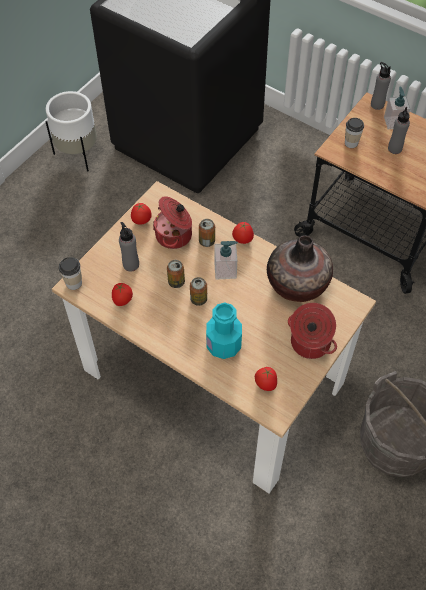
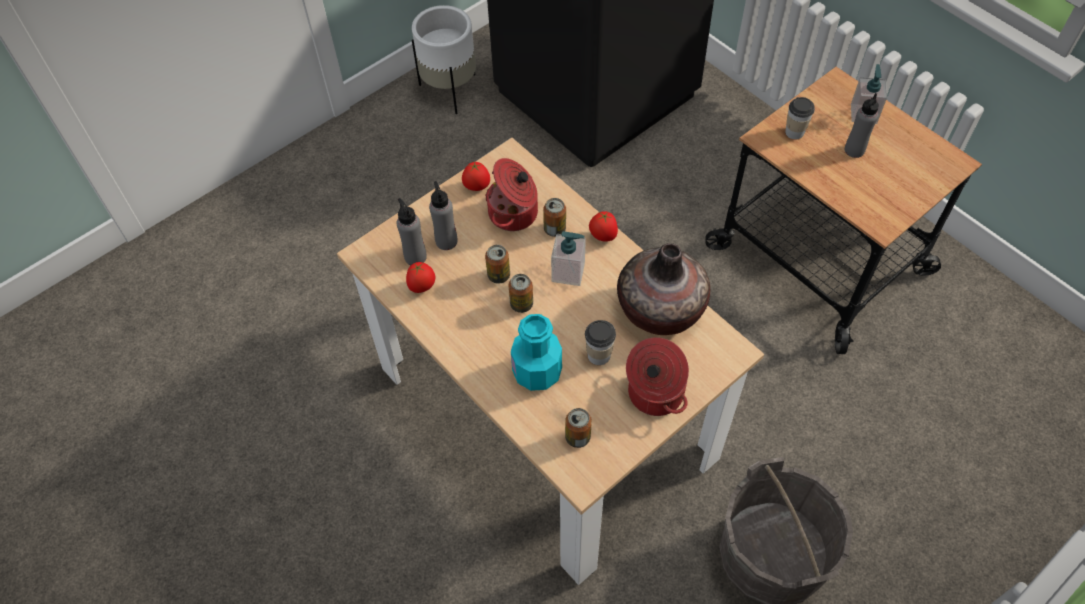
camera: 15 degrees right, 0 degrees up
(74, 283) = (366, 251): cup -> cup (599, 355)
(265, 385) = (577, 437): tomato -> can
(377, 104) = (846, 86): grey bottle -> grey bottle (415, 257)

